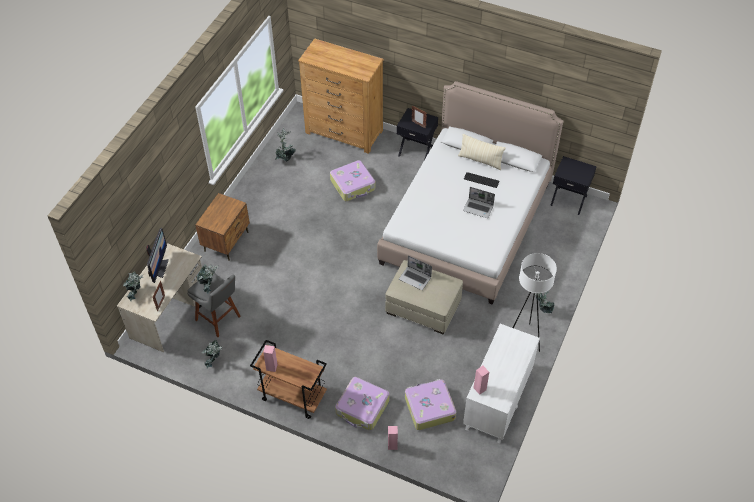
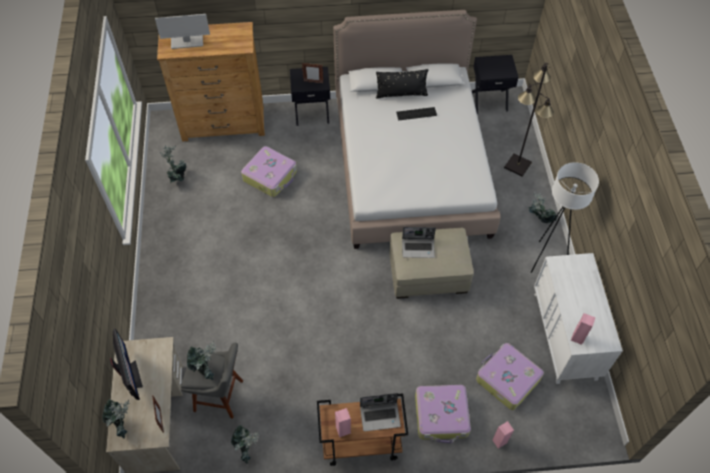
camera: 30 degrees left, 5 degrees up
(227, 241) = (172, 301): brown nightstand -> none
(326, 56) = (186, 42): none -> monitor
(478, 208) = (434, 144): laptop -> laptop (380, 416)
(480, 160) = (401, 94): beige pillow -> black pillow
(555, 260) = (518, 165): none -> black floor lamp

